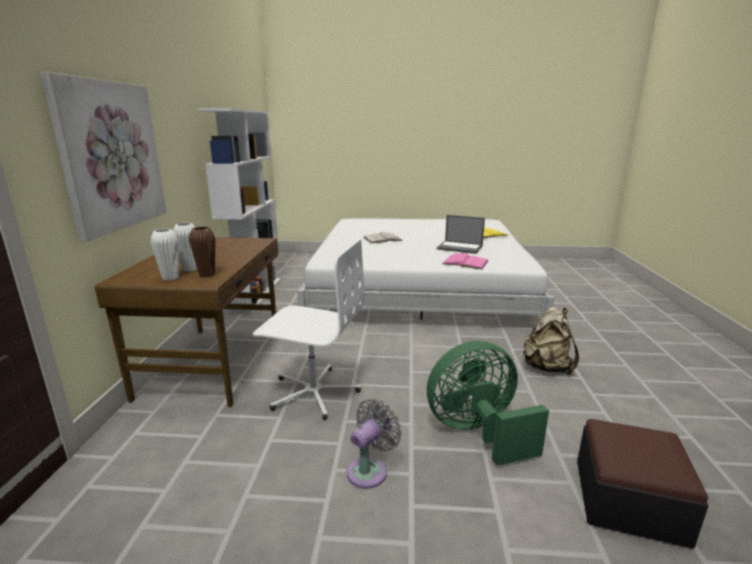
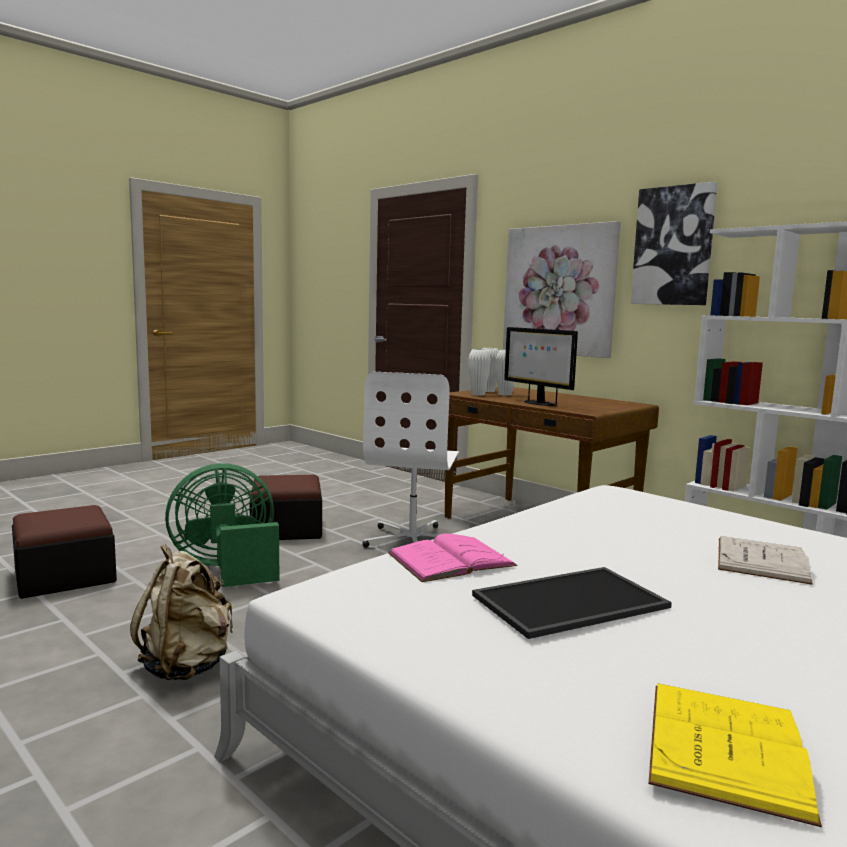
camera: 130 degrees right, 10 degrees down
(170, 113) = (673, 246): none -> picture
(207, 275) = (478, 394): brown vase -> white vase
(238, 253) = (538, 403): none -> monitor
(313, 392) = (413, 541): white office chair -> white office chair turned 45 degrees counterclockwise
(370, 470) = (286, 529): grey fan -> ottoman
(460, 247) = (570, 603): laptop -> tray
(478, 432) = (227, 569): green fan -> green fan turned 135 degrees counterclockwise

